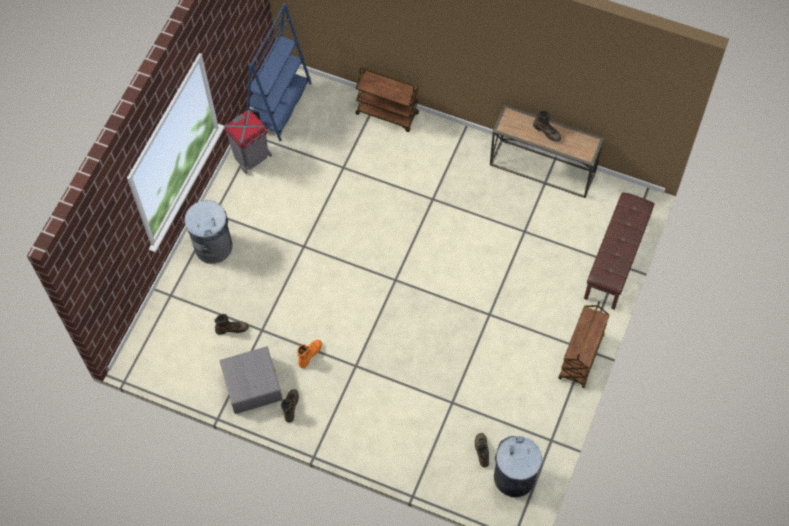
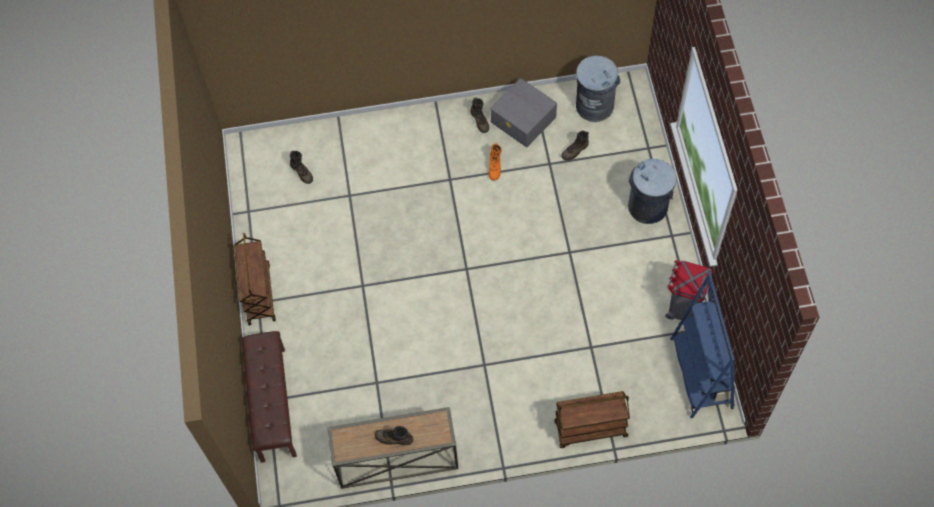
camera: 150 degrees right, 0 degrees up
(514, 477) = (263, 167): grey trash can -> grey trash can (594, 105)

